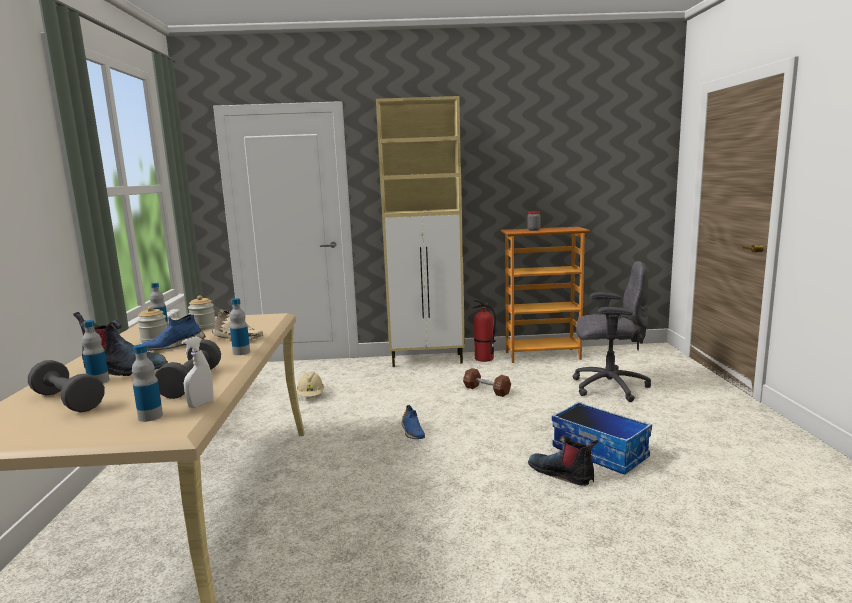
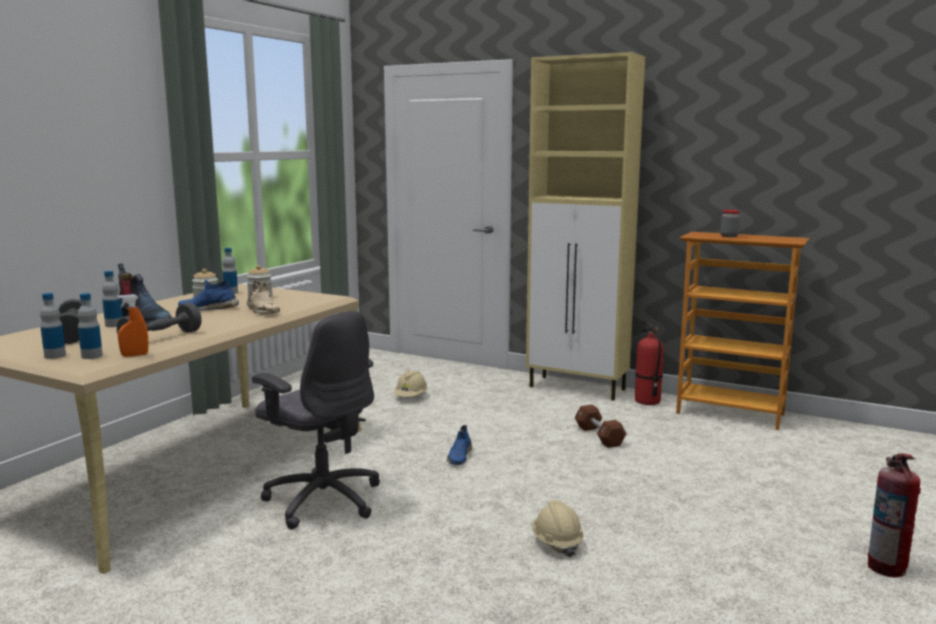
camera: 30 degrees right, 0 degrees up
(201, 404) = (134, 355): white spray bottle -> orange spray bottle
(241, 352) = (240, 323): bottle -> bottle (55, 356)
(562, 474) = (556, 543): boot -> beige hard hat
(600, 453) = (635, 537): storage box -> none
(608, 387) = (763, 471): grey office chair -> grey office chair (323, 500)
(739, 425) = (887, 567): none -> fire extinguisher

